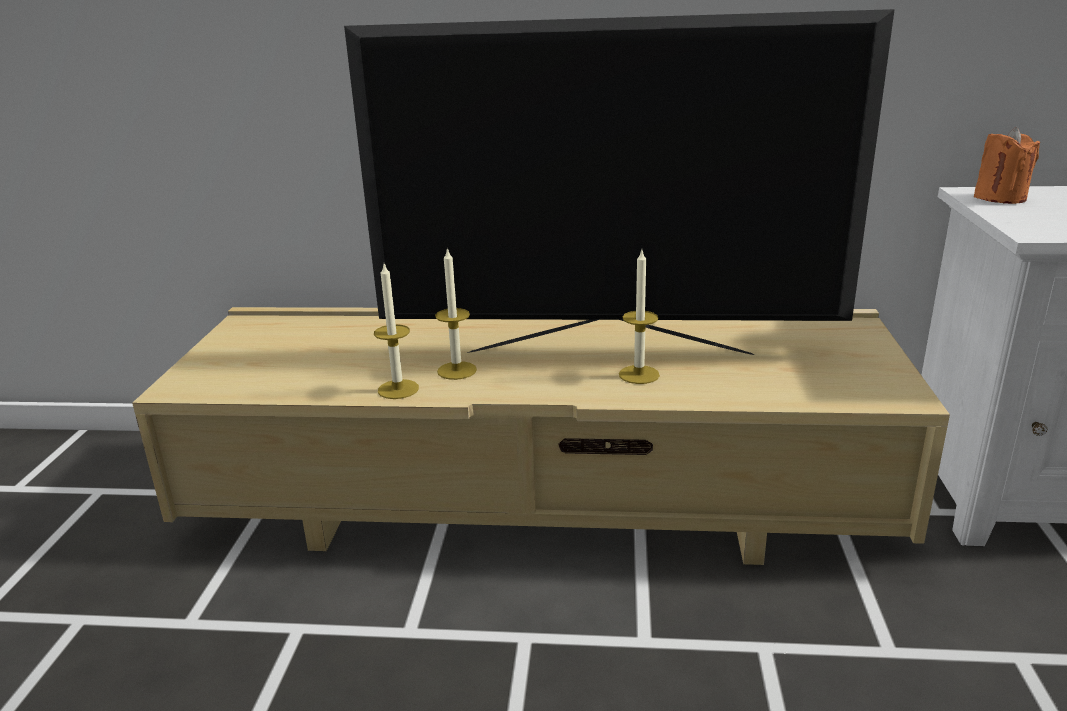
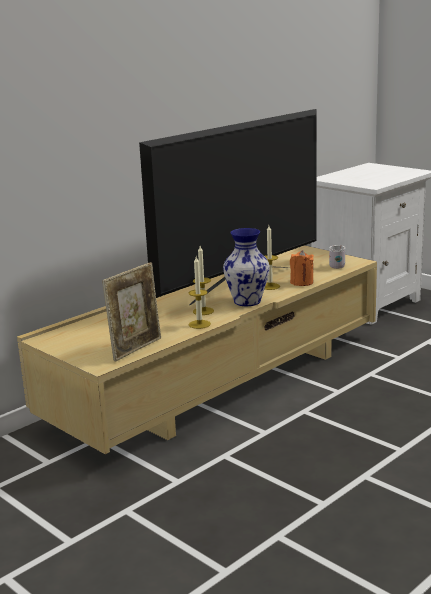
camera: 50 degrees left, 5 degrees down
(255, 386) = (136, 348): none -> picture frame
(544, 385) = (248, 301): none -> vase
(838, 388) = (336, 266): none -> white mug
(1000, 198) = (335, 178): orange candle -> orange candle (301, 282)

